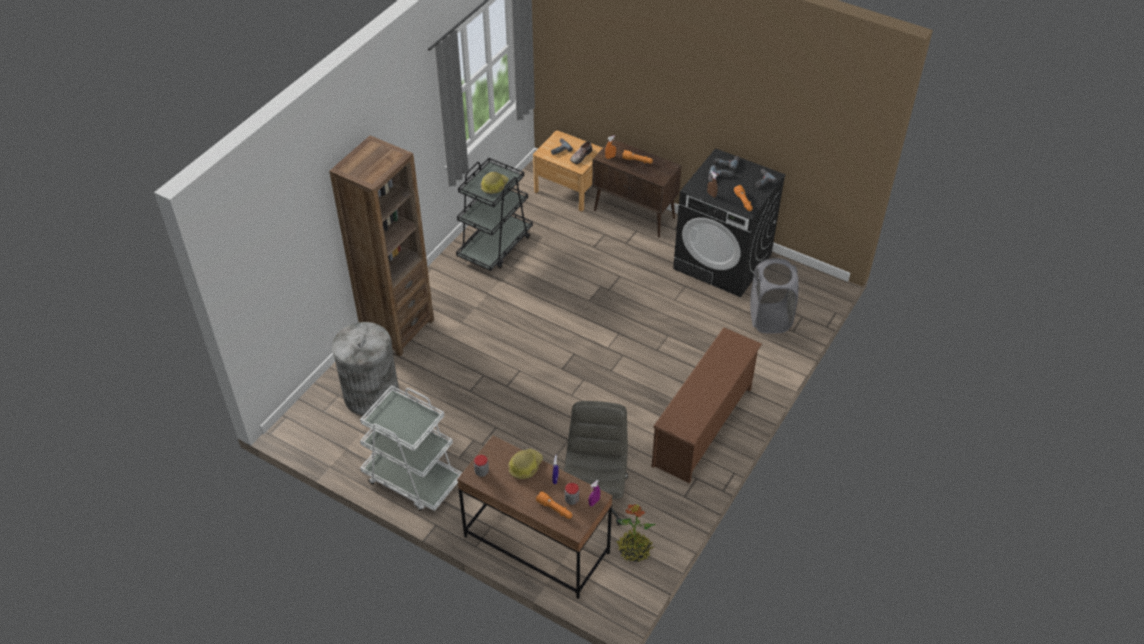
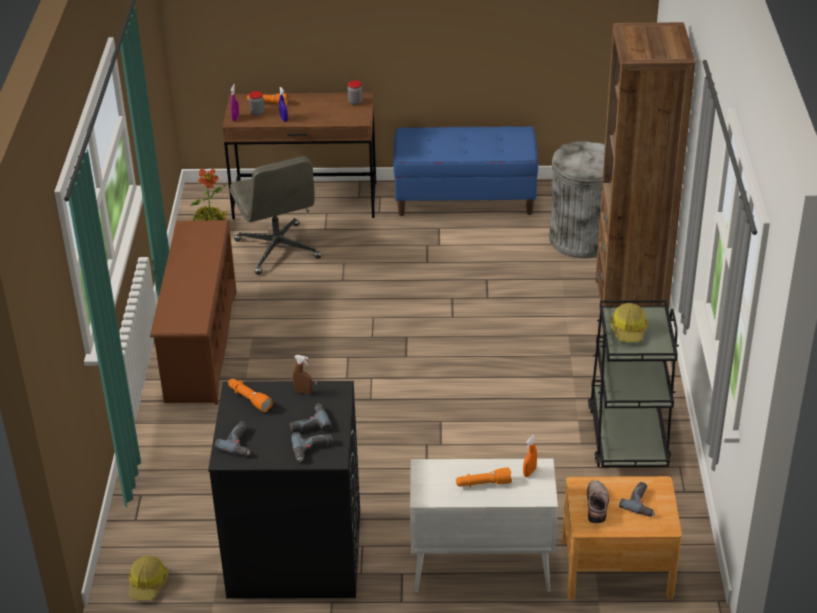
camera: 150 degrees right, 10 degrees down
(412, 479) = (465, 199): white cart -> blue bench
(525, 466) = (319, 117): hard hat -> hard hat (148, 584)
(635, 214) = (480, 570): brown cabinet -> white cabinet
(769, 318) = (181, 498): grey laundry basket -> none

